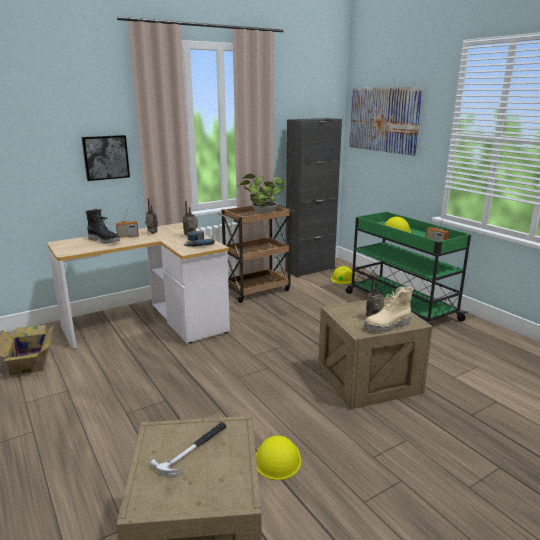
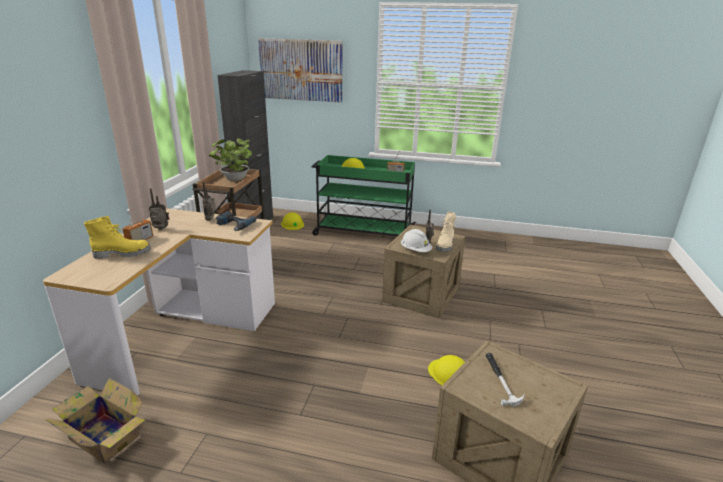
camera: 45 degrees left, 5 degrees up
(104, 241) = (122, 254): black boot -> yellow boot
(105, 157) = (70, 147): picture -> none
(345, 319) = (415, 251): none -> white hard hat

